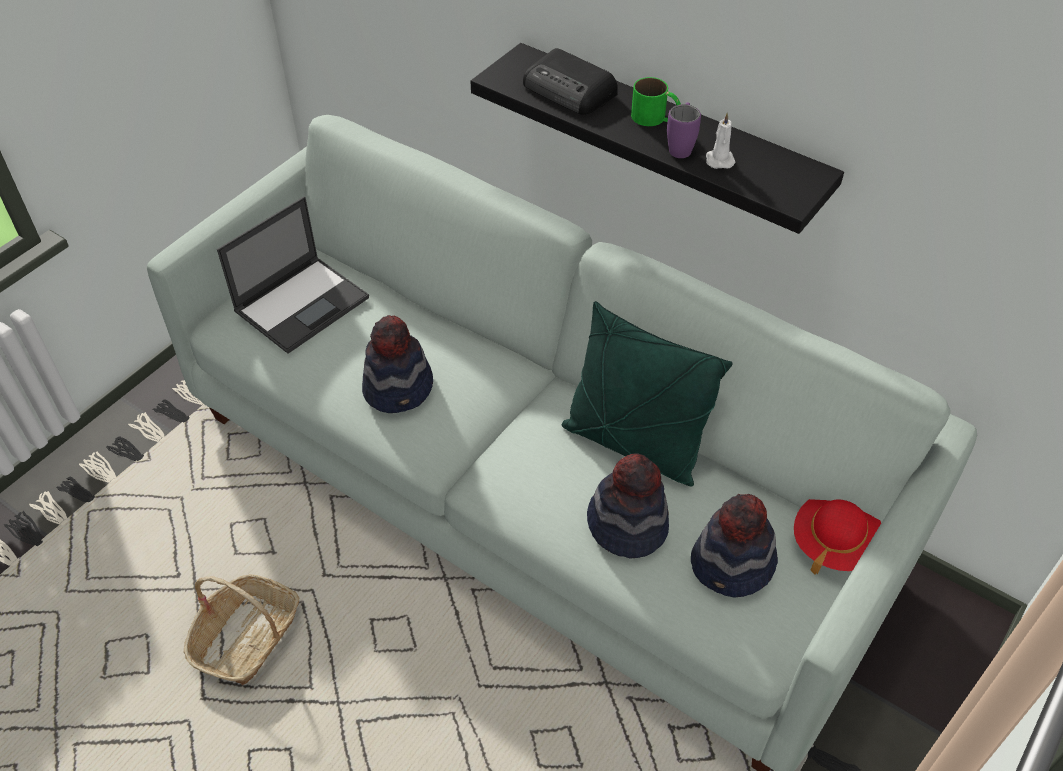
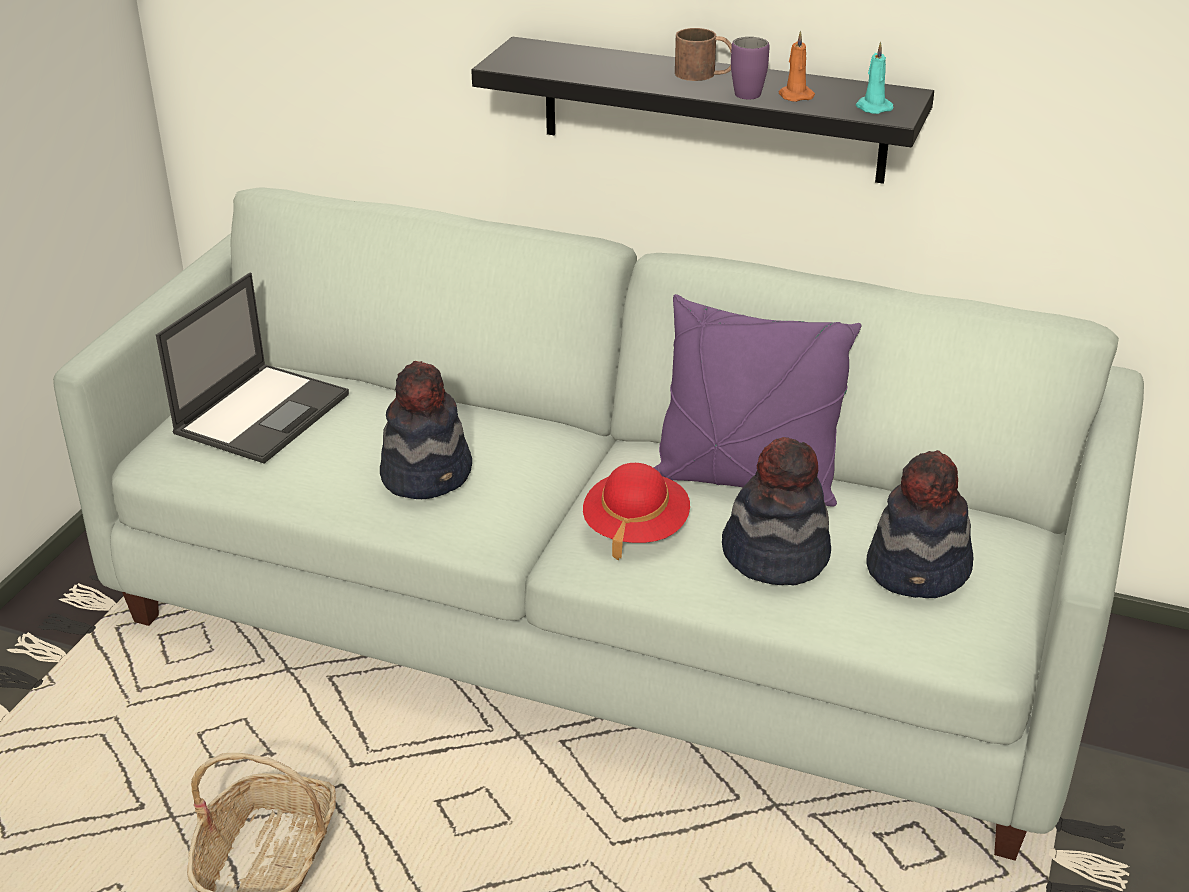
camera: 15 degrees left, 15 degrees down
(570, 90) = (594, 64): radio -> none
(634, 444) = (746, 480): green pillow -> purple pillow
(656, 118) = (705, 74): green mug -> brown mug
(719, 159) = (794, 95): white candle -> orange candle
(778, 187) = (872, 107): none -> turquoise candle
(833, 543) = (1022, 532): red hat -> red hat (635, 528)

